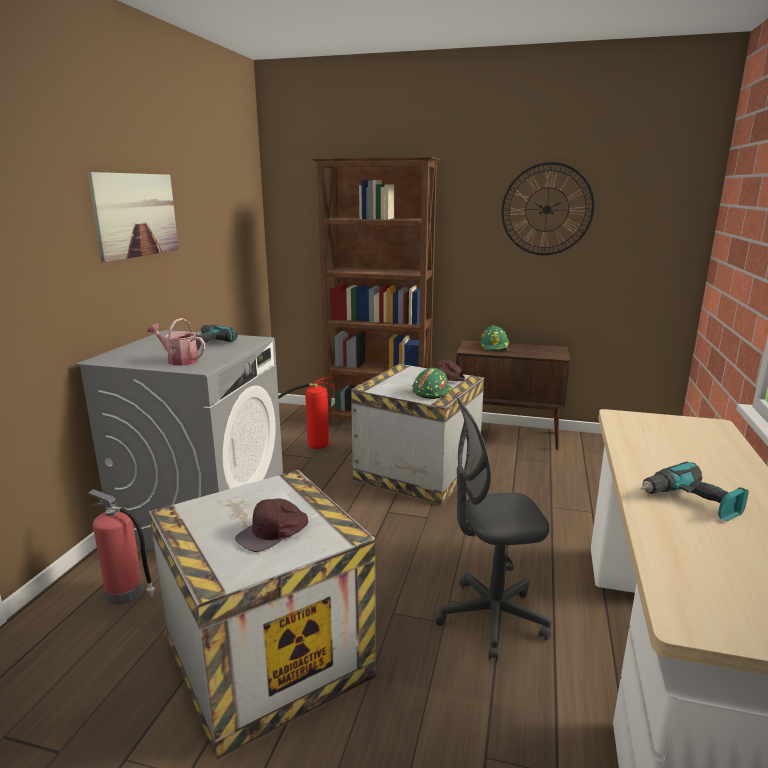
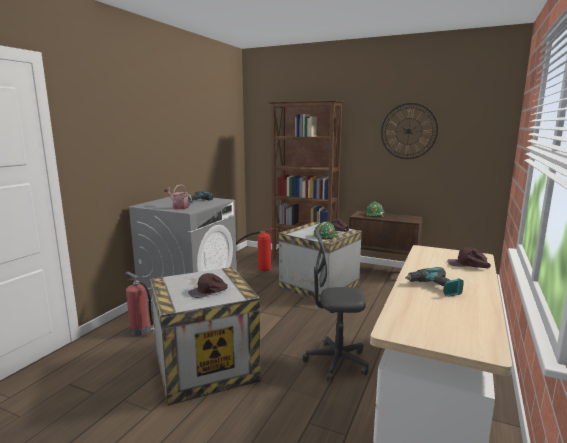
camera: 10 degrees right, 5 degrees down
(136, 215) = (166, 131): picture -> none
(709, 446) = (468, 265): none -> brown cap

